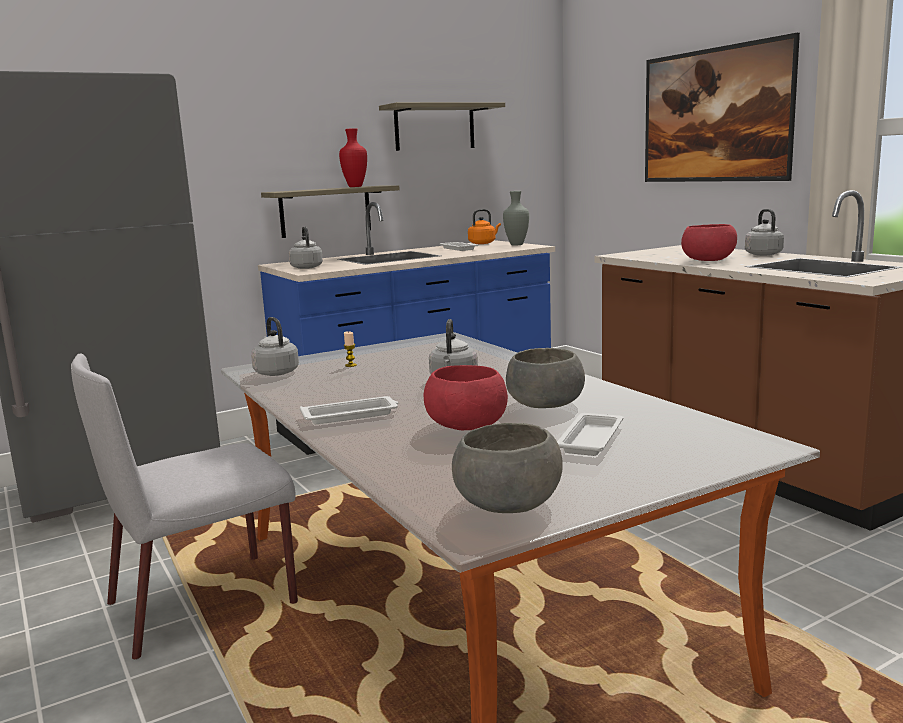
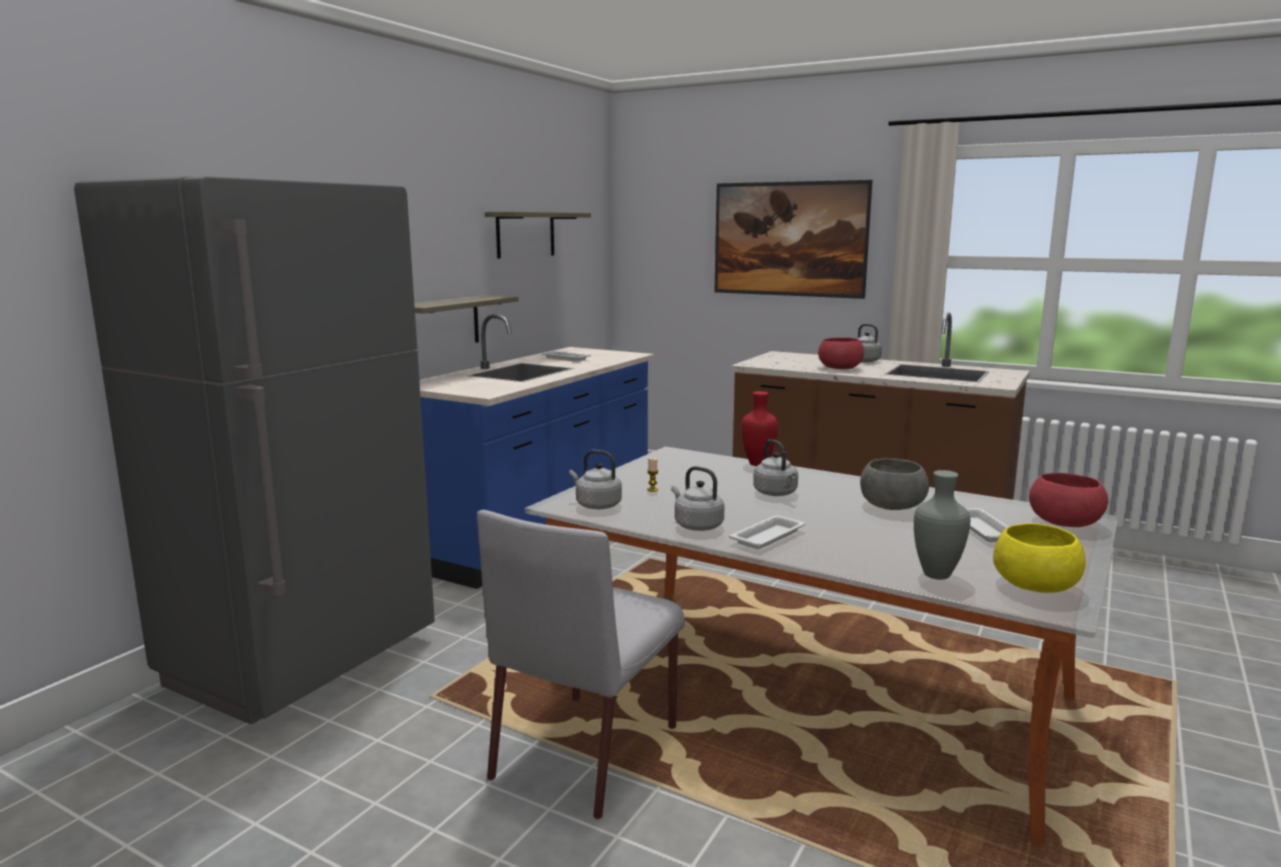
camera: 30 degrees left, 0 degrees up
(306, 267) = (466, 388): grey kettle -> grey kettle (696, 525)
(354, 187) = (473, 298): red vase -> red vase (757, 464)
(467, 425) = (876, 531): red bowl -> red bowl (1065, 522)
(483, 243) = (571, 351): orange kettle -> none
(507, 503) = (1034, 585): grey bowl -> yellow bowl
(517, 245) = (613, 352): grey vase -> grey vase (938, 575)

